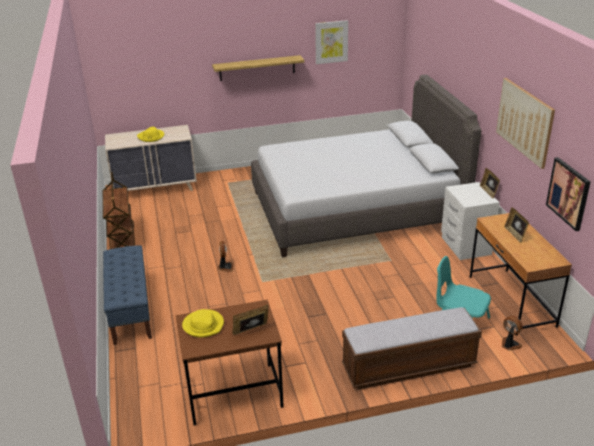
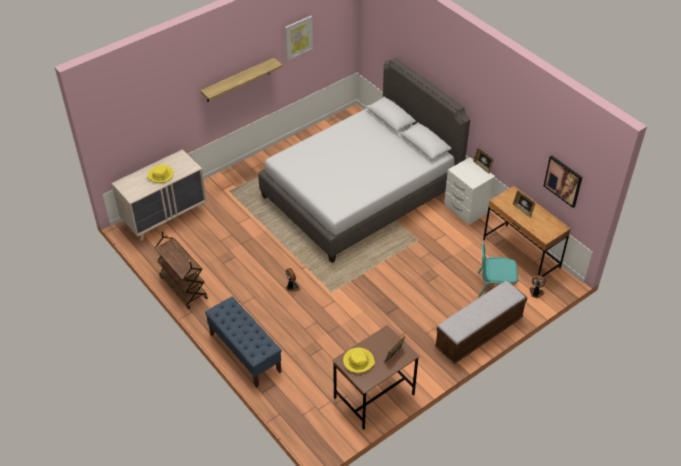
camera: 25 degrees left, 15 degrees up
(524, 121) = (516, 123): picture -> none

